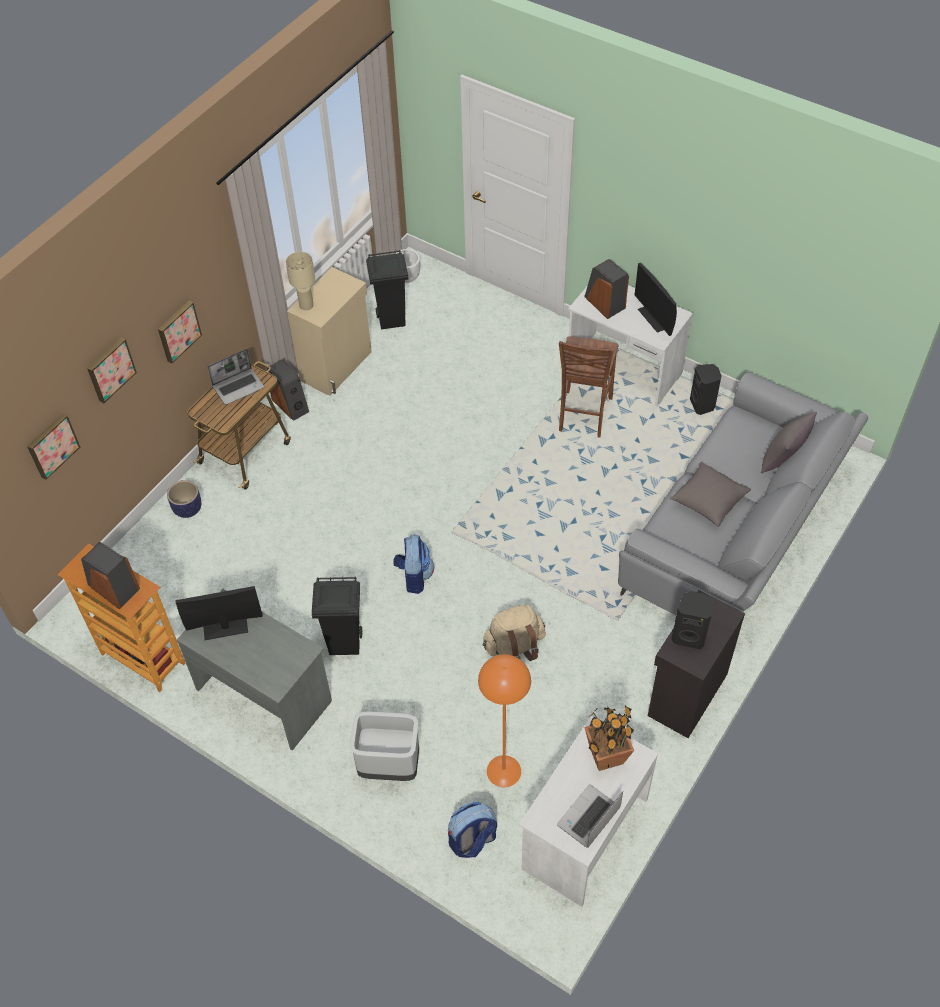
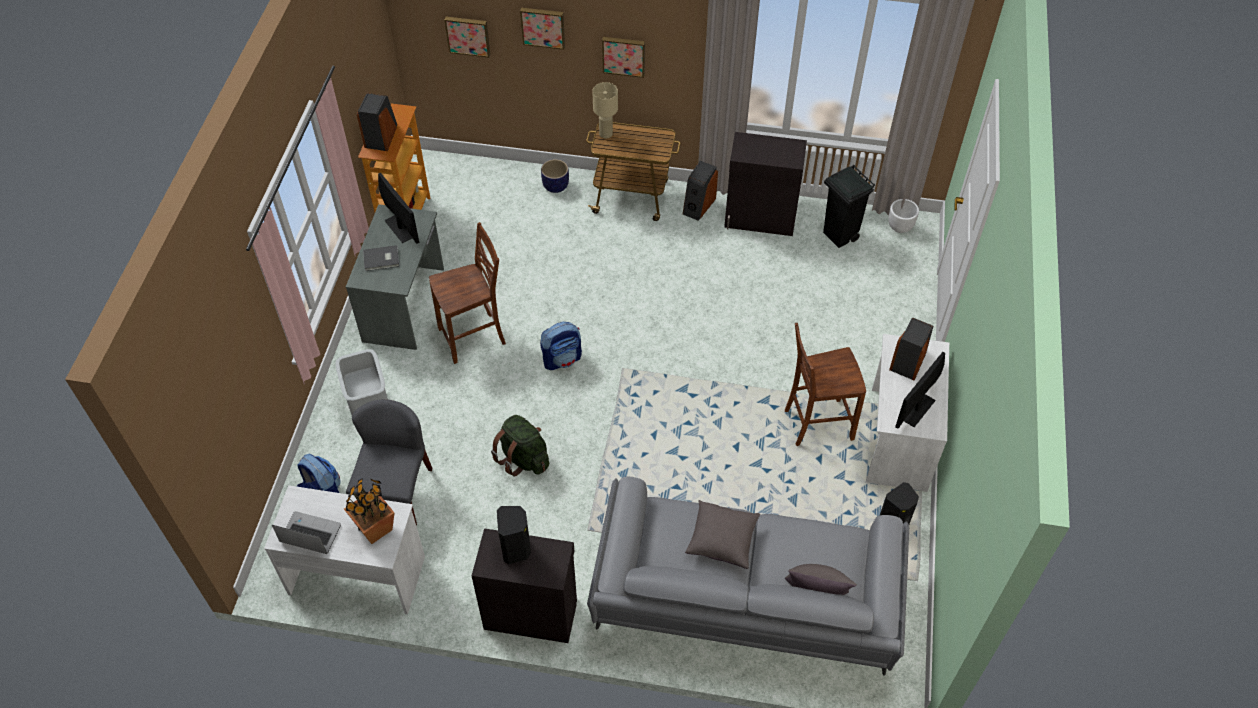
camera: 65 degrees right, 0 degrees up
(239, 386) = (644, 141): laptop -> none
(260, 657) = (382, 259): none -> grey book
(306, 305) = (749, 141): beige table lamp -> beige table lamp (605, 133)
(337, 366) = (760, 219): beige cabinet -> black cabinet
(345, 643) = (474, 337): black trash can -> brown chair
(503, 770) = (396, 493): orange floor lamp -> grey chair
(514, 646) = (523, 458): beige backpack -> green backpack

